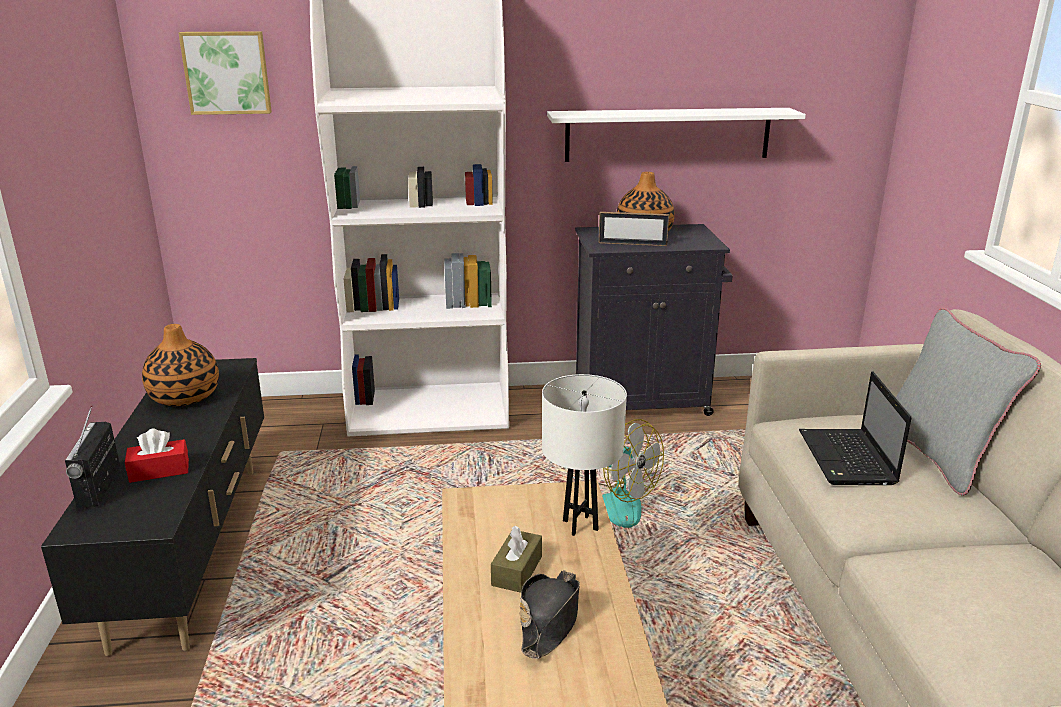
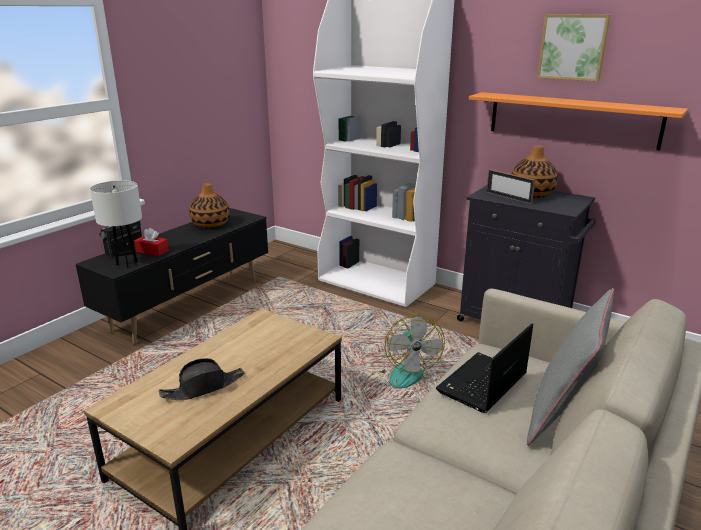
camera: 40 degrees right, 0 degrees up
(227, 72) = (305, 52): picture -> picture (573, 47)
(517, 571) = (228, 359): brown tissue box -> none
(580, 525) = (293, 353): white table lamp -> white table lamp (127, 263)
(668, 134) = (572, 120): white shelf -> orange shelf

